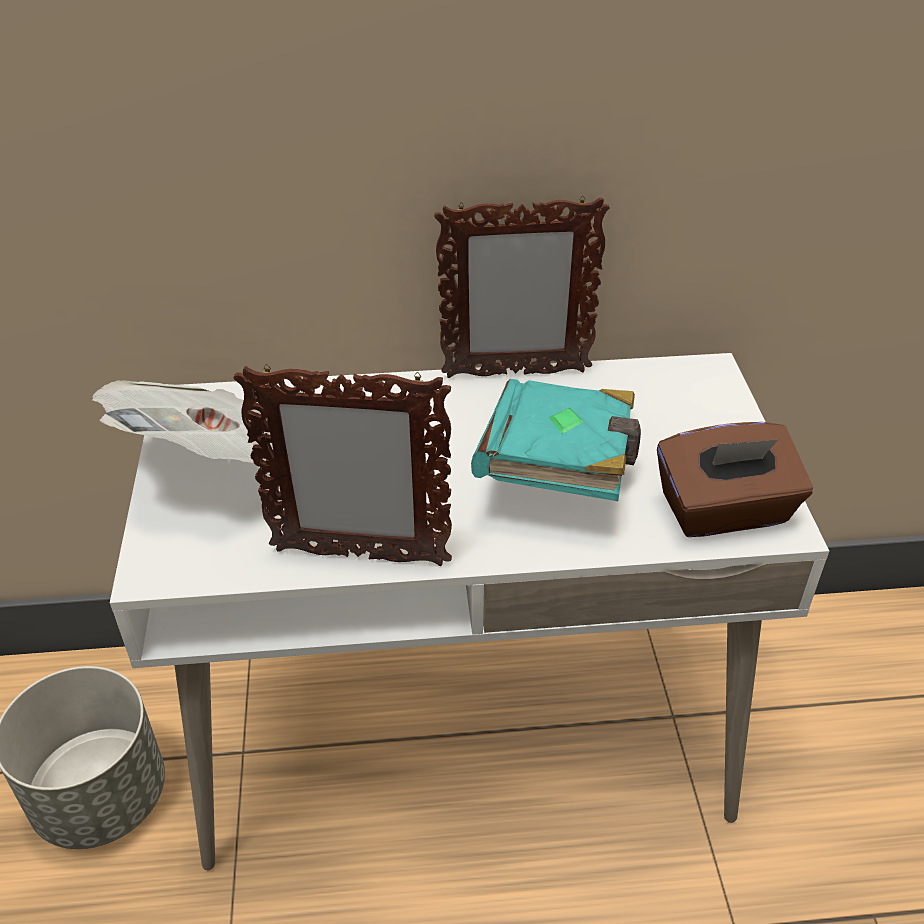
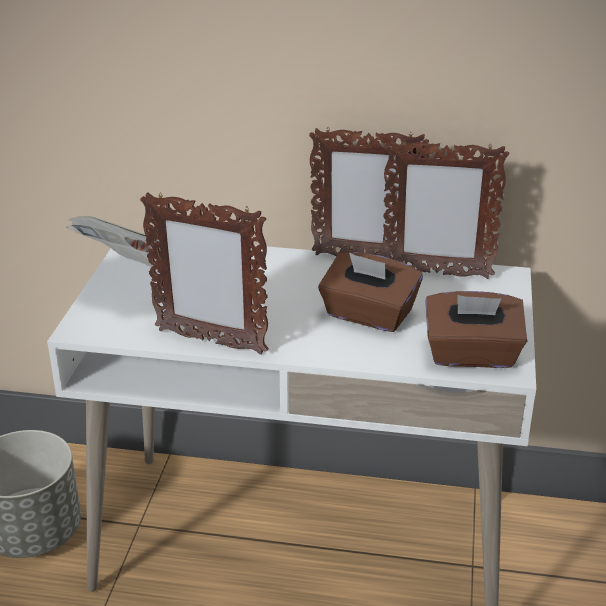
camera: 15 degrees right, 10 degrees down
(560, 468) = (368, 315): turquoise book -> brown tissue box
(619, 382) = (436, 273): none -> picture frame

